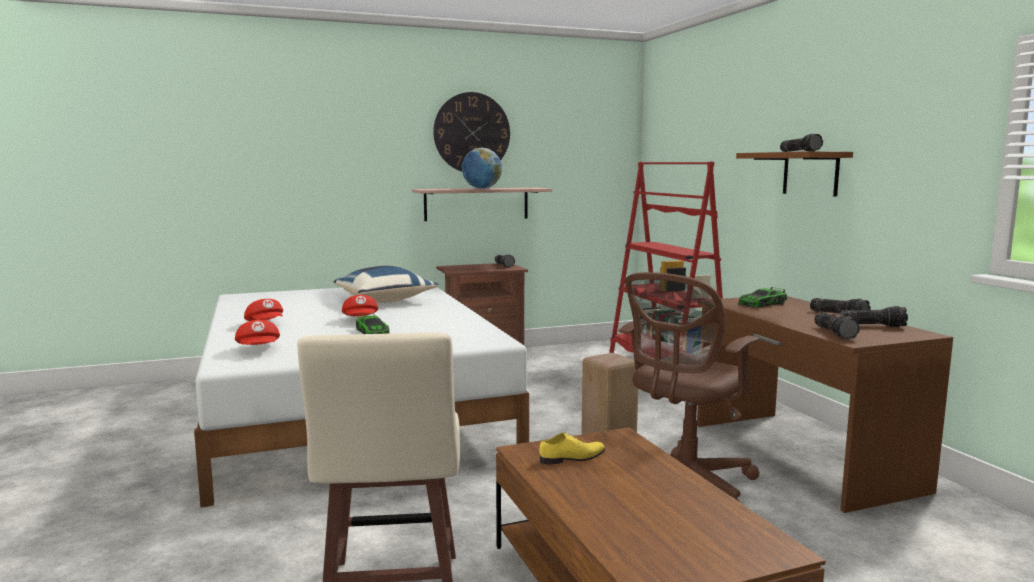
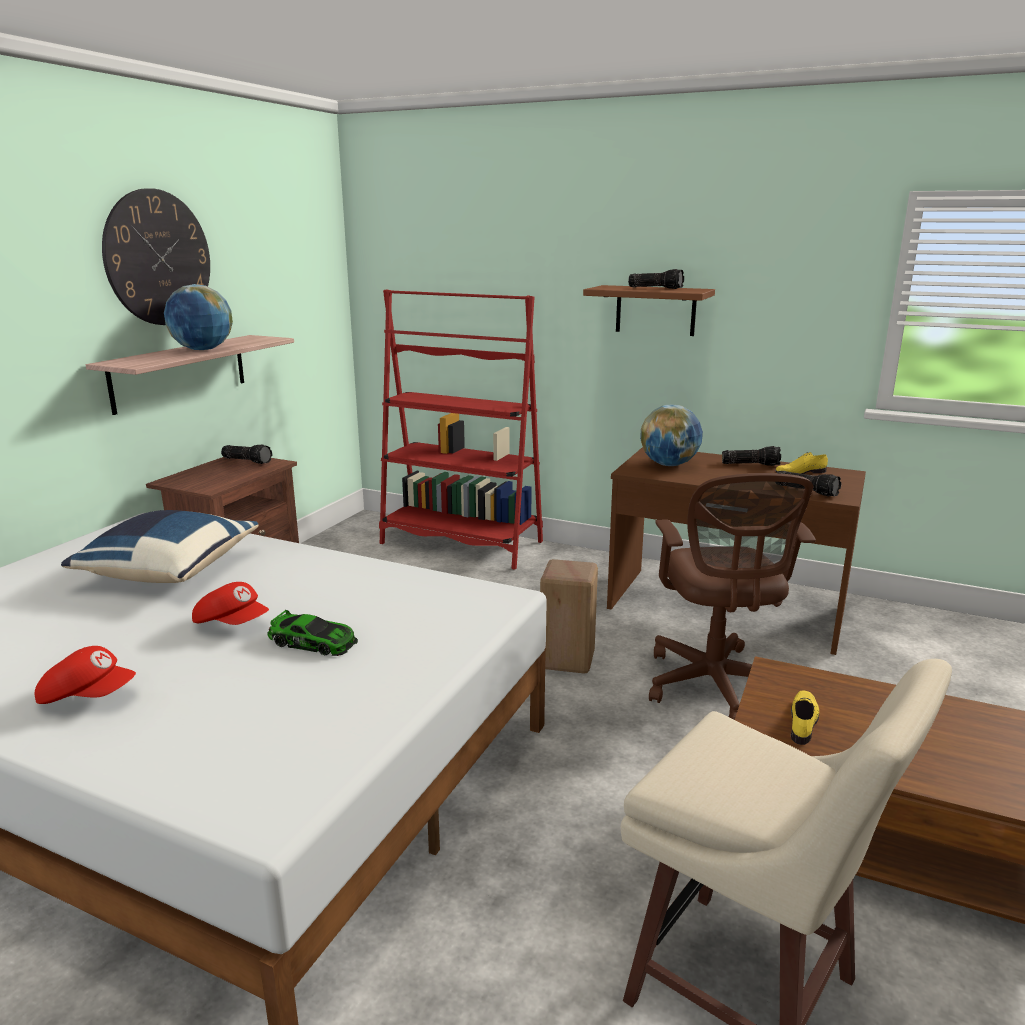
camera: 45 degrees left, 10 degrees up
(259, 349) = (229, 756): red cap -> none
(762, 304) = (669, 464): toy car -> globe
(872, 325) = (800, 472): flashlight -> yellow shoe

